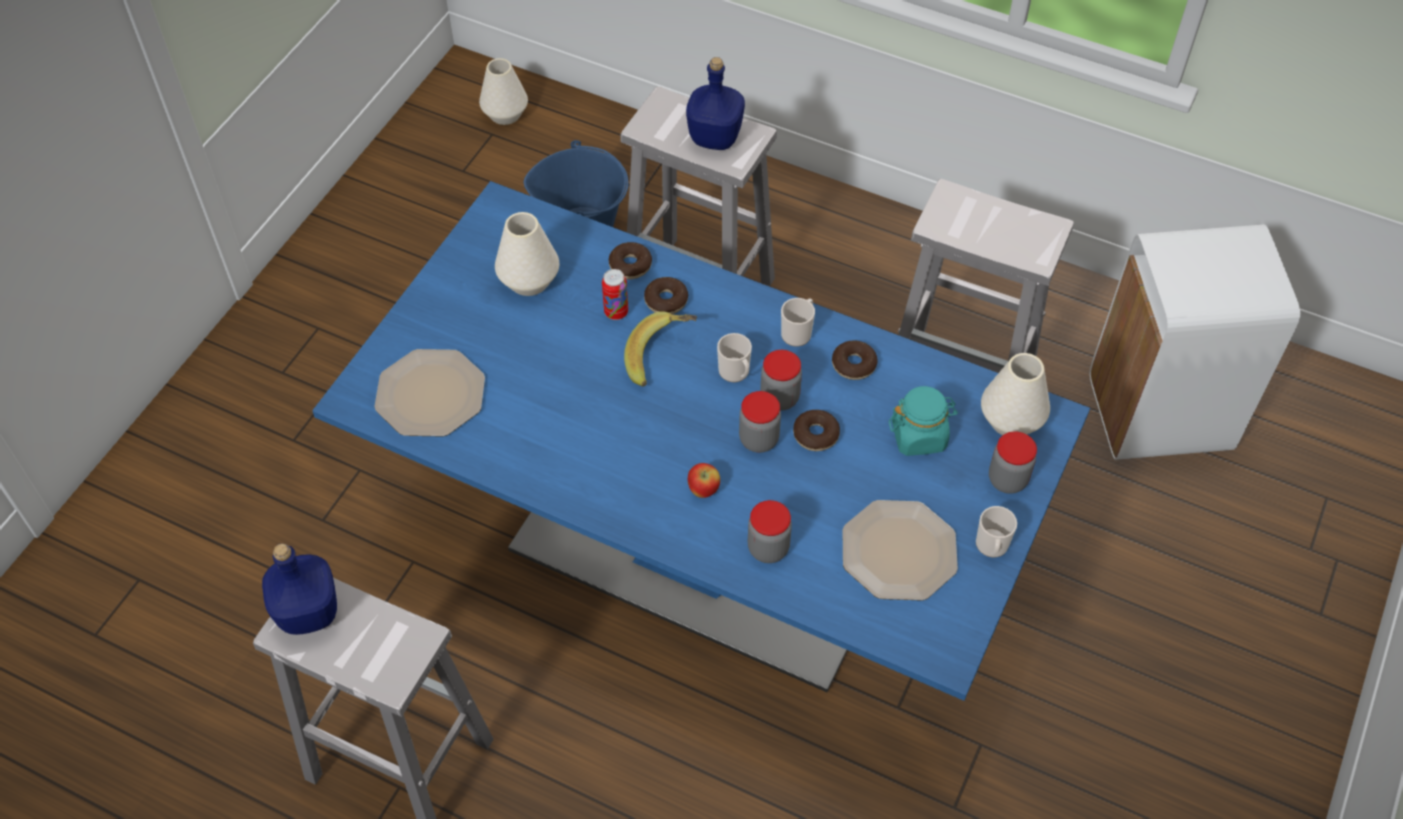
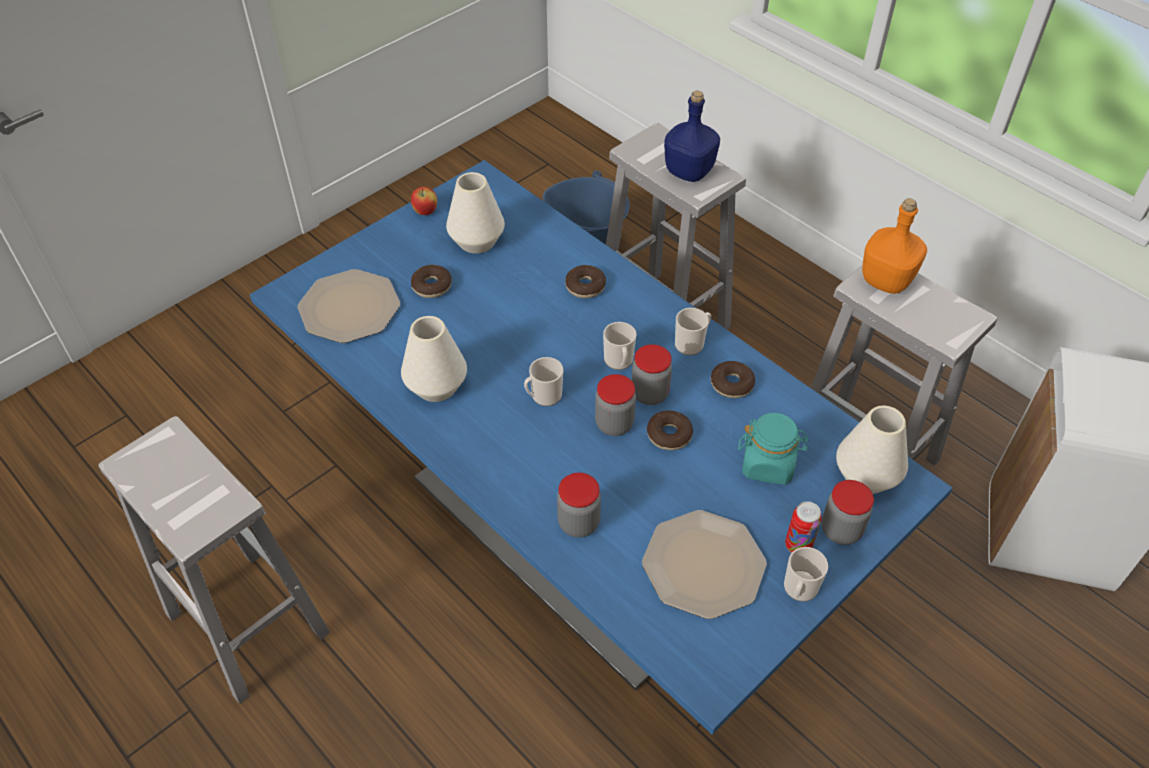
camera: 20 degrees right, 5 degrees down
(308, 611) = (155, 453): blue bottle -> none
(505, 114) = (565, 152): white vase -> white vase (436, 386)
(616, 312) = (537, 284): can -> can (798, 545)
(630, 265) = (568, 251): donut -> donut (432, 286)
(661, 358) = (559, 331): banana -> none
(677, 431) = (543, 396): none -> mug
(703, 490) = (543, 453): apple -> apple (425, 212)
(958, 209) = (886, 279): none -> orange bottle

